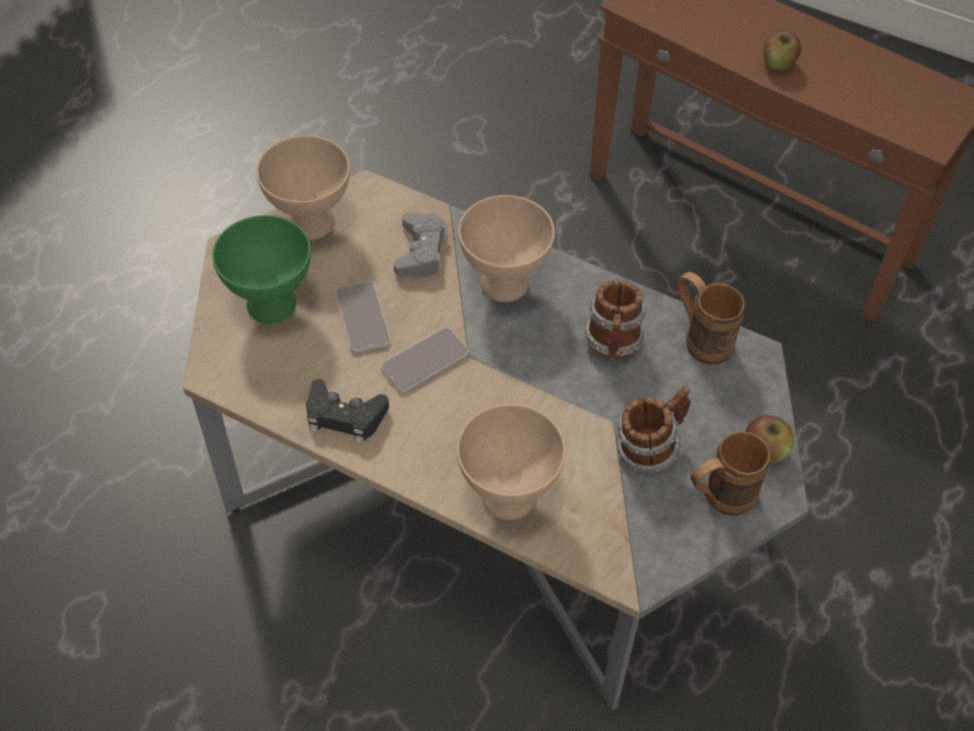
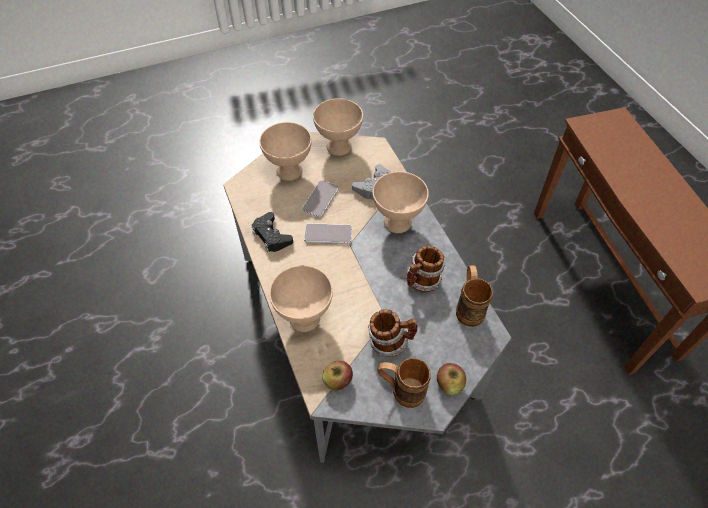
camera: 40 degrees right, 0 degrees up
(269, 304) = (288, 171): green bowl -> beige bowl
(778, 63) = (640, 195): apple -> apple (337, 381)

